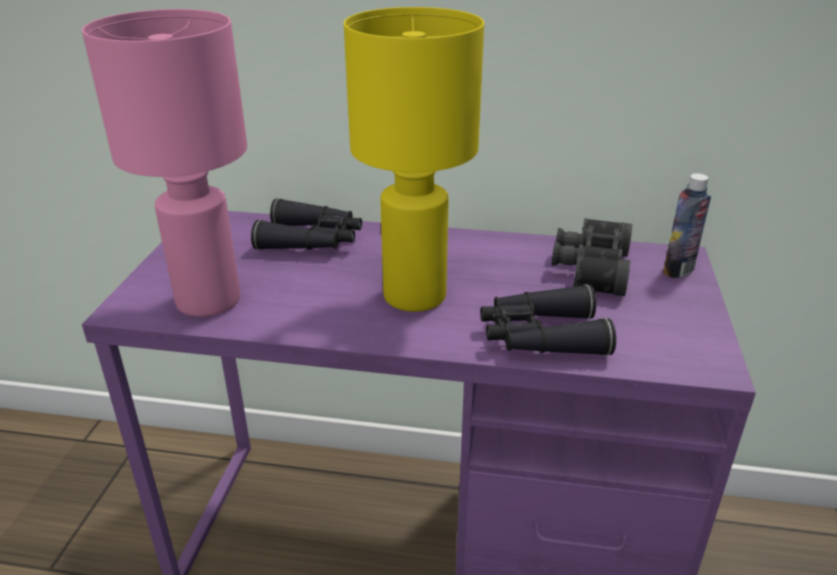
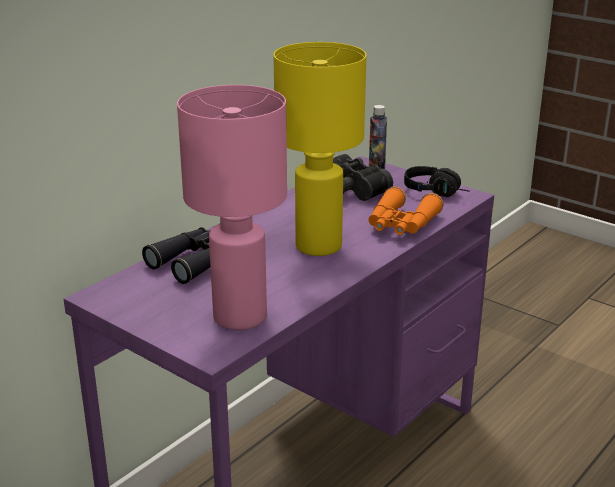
camera: 60 degrees left, 5 degrees down
(540, 336) = (401, 224): black binoculars -> orange binoculars
(683, 337) = (438, 192): none -> black headphones

